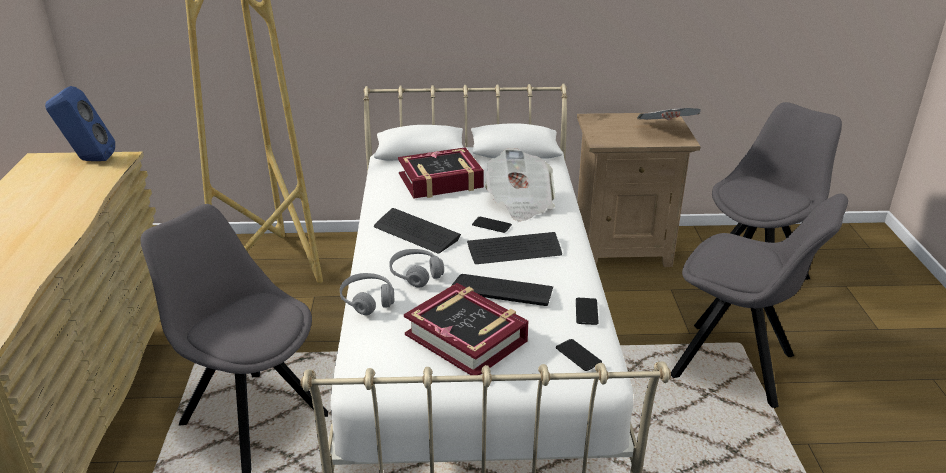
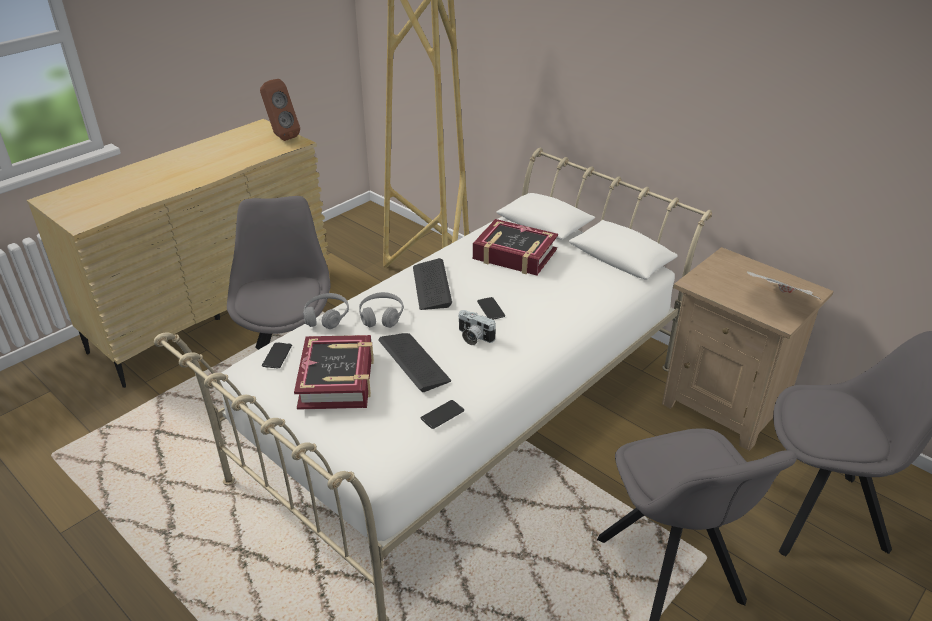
camera: 45 degrees right, 5 degrees up
(88, 160) = (281, 136): blue speaker -> brown speaker
(514, 250) = (473, 337): keyboard -> camera
(520, 202) = (543, 302): newspaper -> none
(578, 355) = (381, 441): phone -> phone (277, 356)

